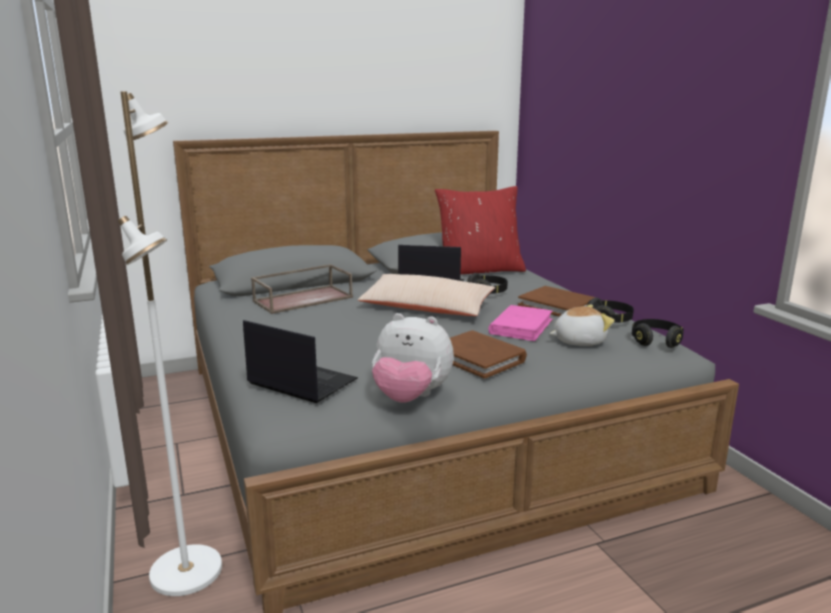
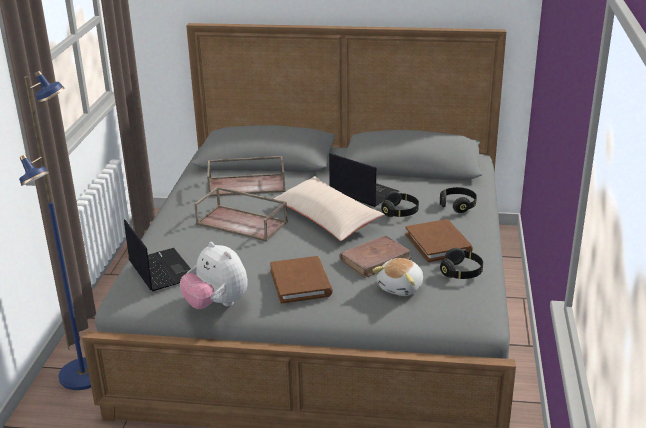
camera: 30 degrees right, 10 degrees up
(188, 571) = (84, 375): white floor lamp -> blue floor lamp
(342, 326) = (243, 223): none -> brown tray
(479, 270) = (431, 181): red pillow -> none
(521, 326) = (375, 259): pink book -> brown book
(578, 341) = (401, 287): plush toy -> plush toy turned 105 degrees clockwise
(655, 341) = (467, 306): black headphones -> black headphones (458, 206)

